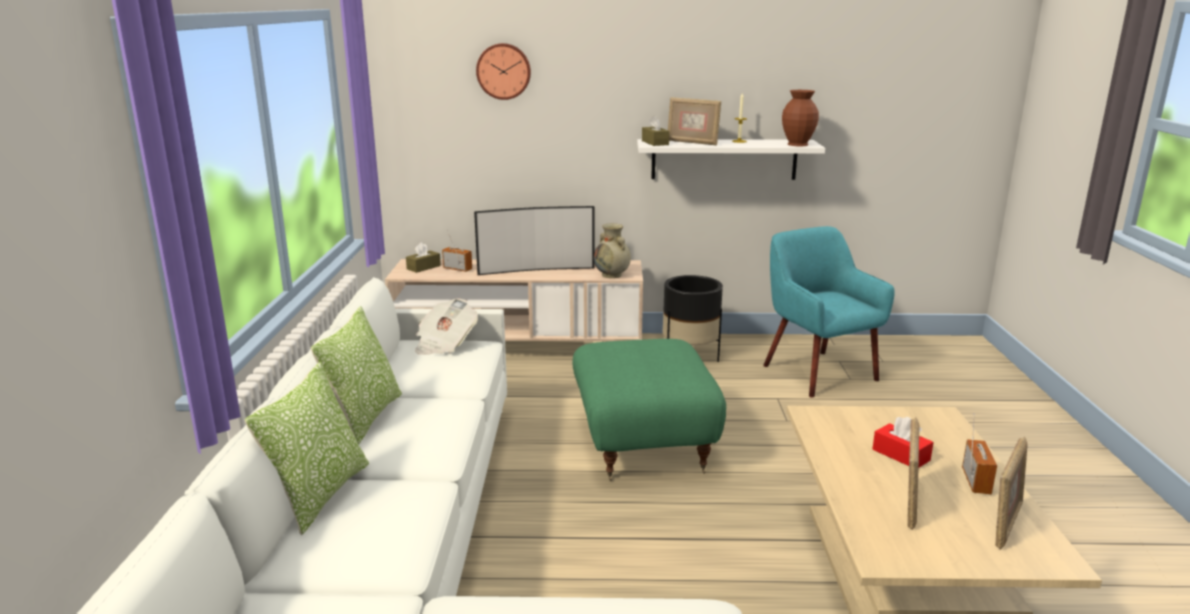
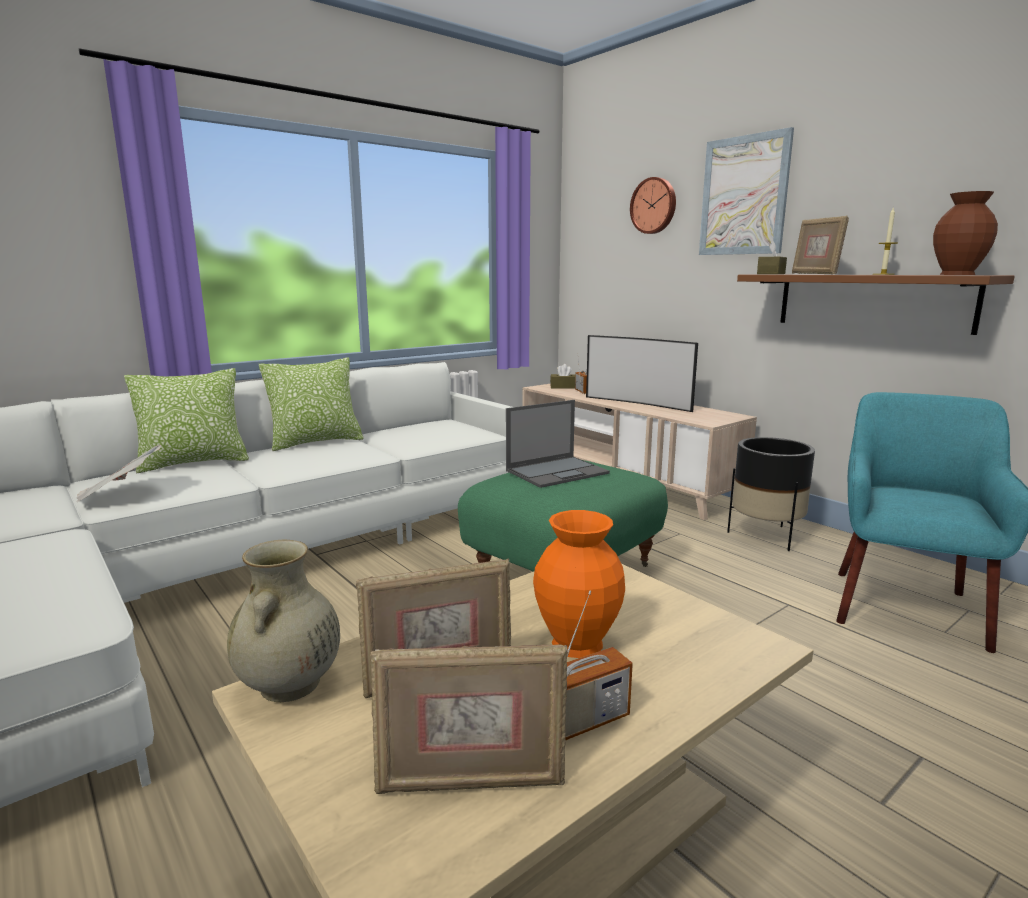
camera: 50 degrees right, 5 degrees down
(444, 344) = (463, 426): newspaper -> newspaper (119, 495)
(605, 70) = (744, 196): none -> picture
(612, 275) = (694, 418): beige vase -> beige vase (289, 685)
(634, 359) = (558, 472): none -> laptop
(724, 159) = (872, 301): white shelf -> brown shelf
(901, 455) = (575, 642): red tissue box -> orange vase

